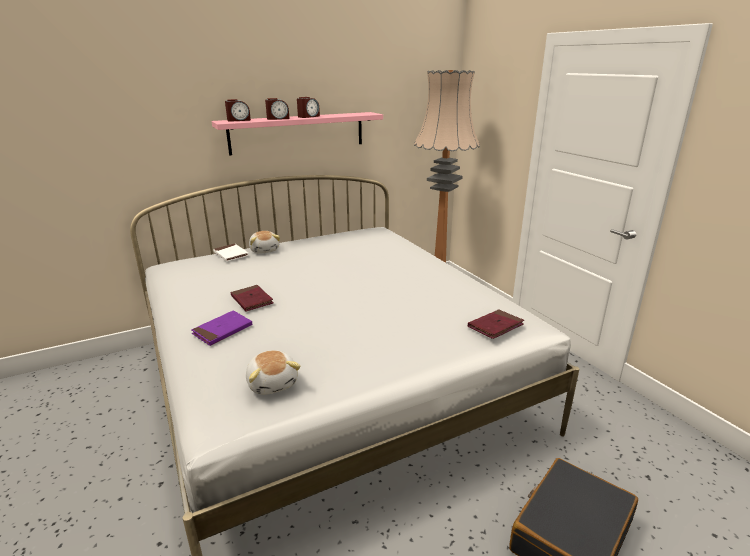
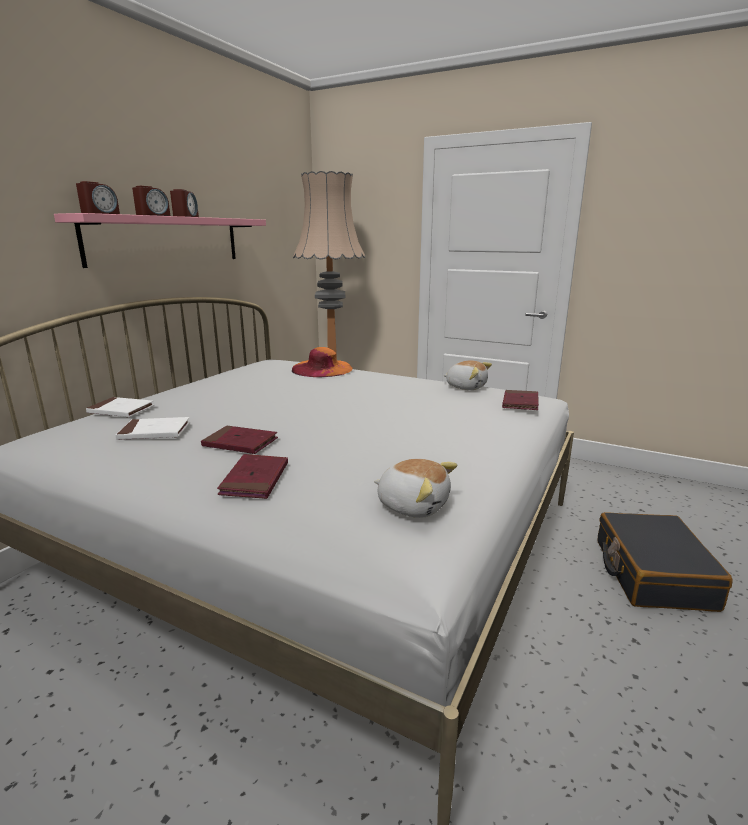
camera: 35 degrees left, 5 degrees down
(222, 330) = (255, 479): purple book -> red book
(224, 277) = (154, 432): none -> white book
(265, 250) = (164, 398): plush toy -> plush toy (466, 387)
(394, 247) = (322, 369): none -> orange hat

